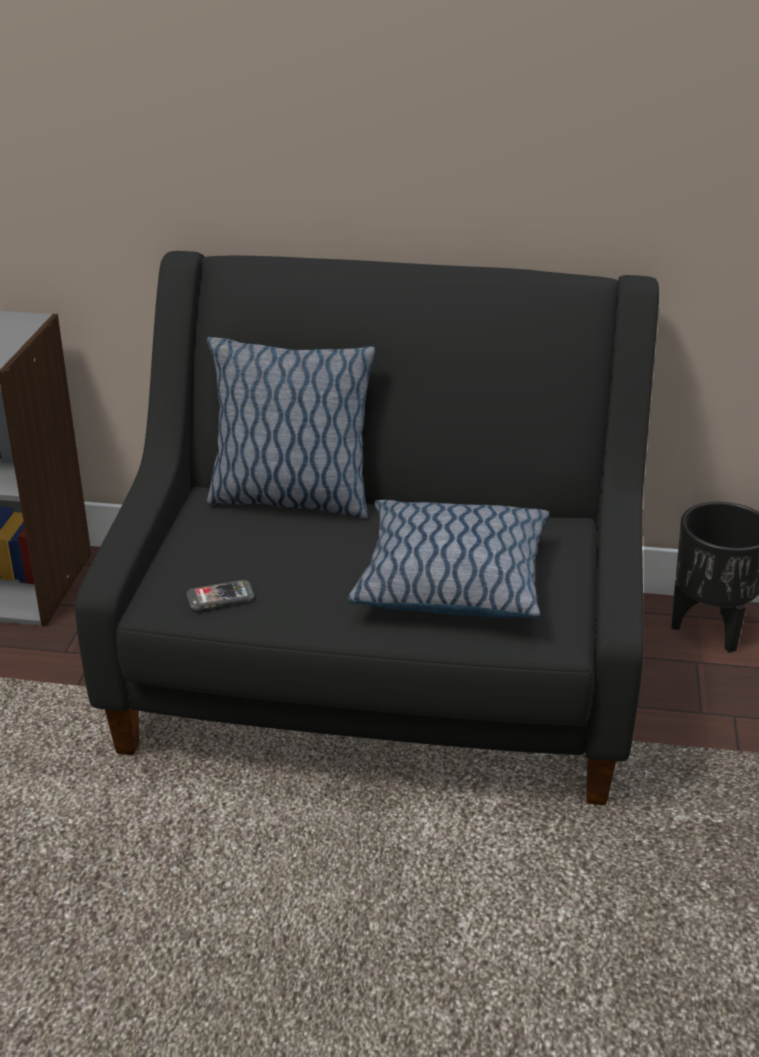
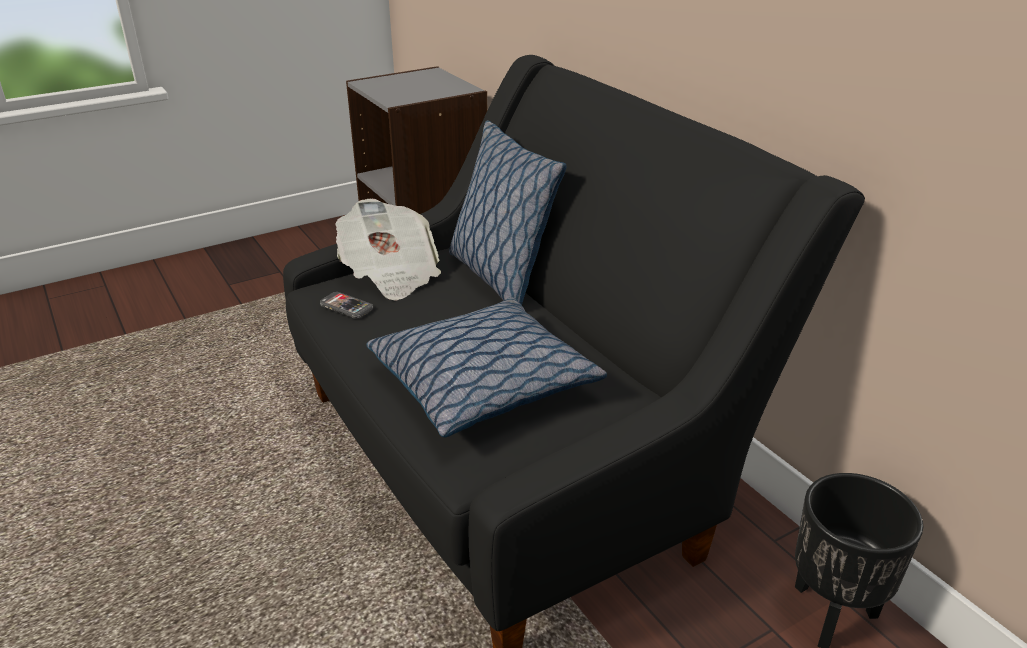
camera: 50 degrees right, 0 degrees up
(195, 550) = (390, 274): none -> newspaper

